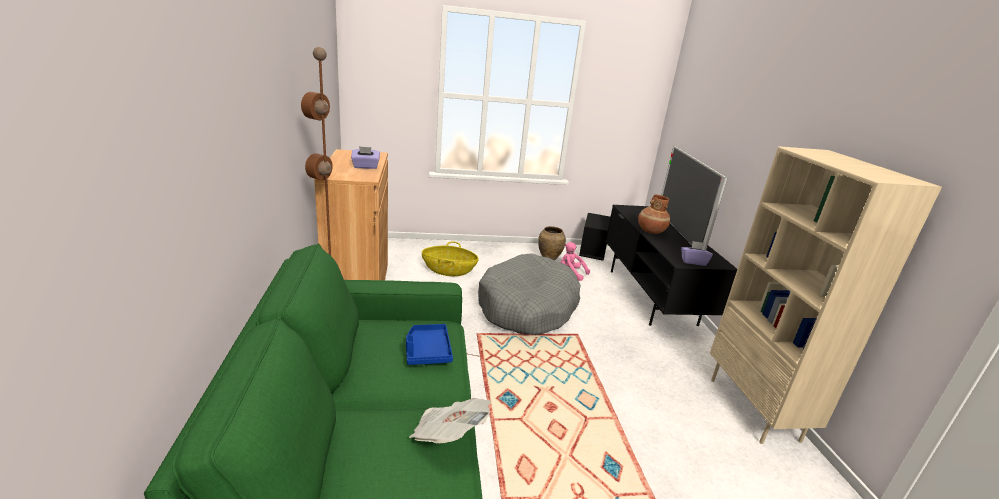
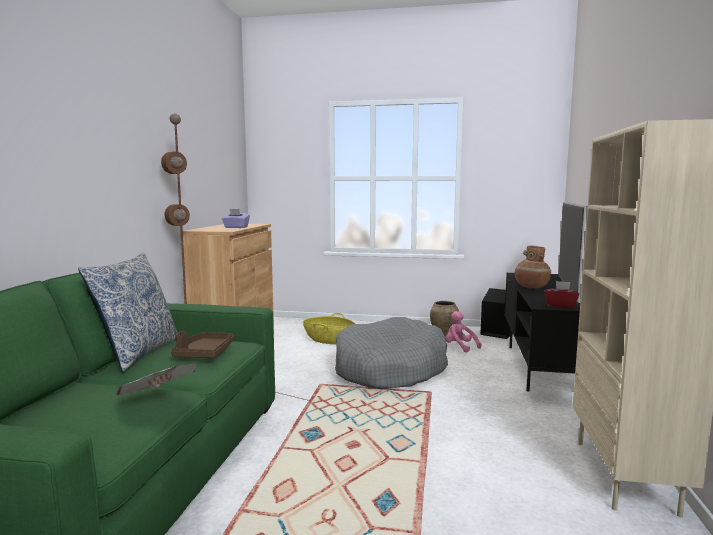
camera: 20 degrees right, 15 degrees down
(353, 356) = (137, 353): none -> pillow
(427, 351) = (204, 353): blue tray -> brown tray
(693, 262) = (561, 305): purple tissue box -> red tissue box

